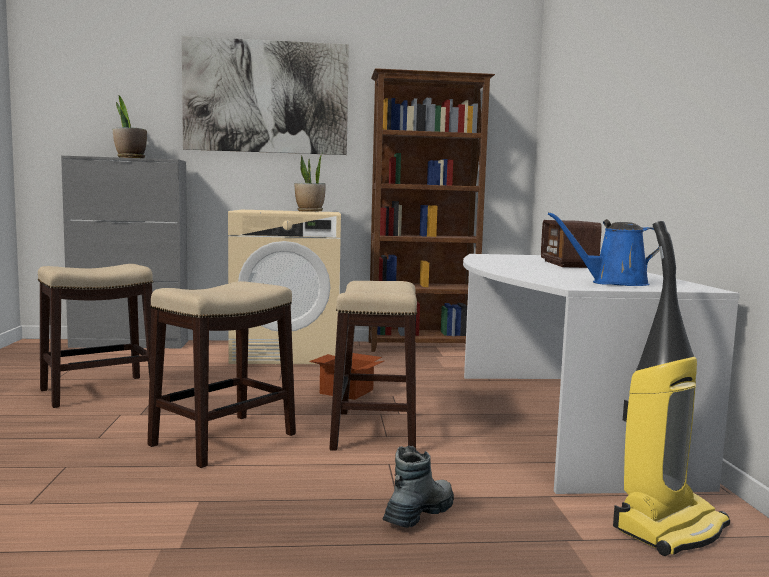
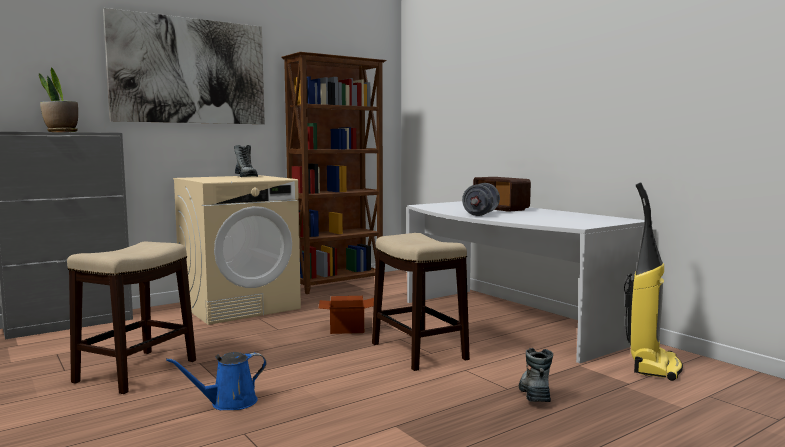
camera: 30 degrees left, 0 degrees up
(222, 440) = (327, 383): stool -> none
(310, 211) = (246, 176): potted plant -> boot
(509, 266) = (481, 214): none -> grey dumbbell
(613, 283) = (583, 221): blue watering can -> blue watering can (229, 403)

